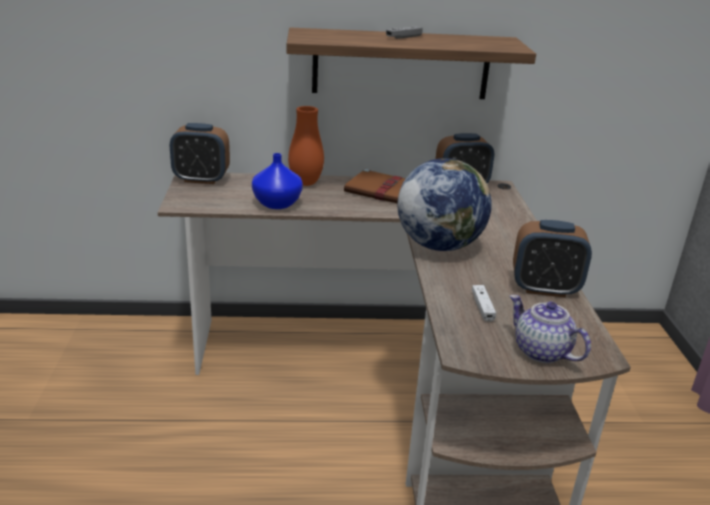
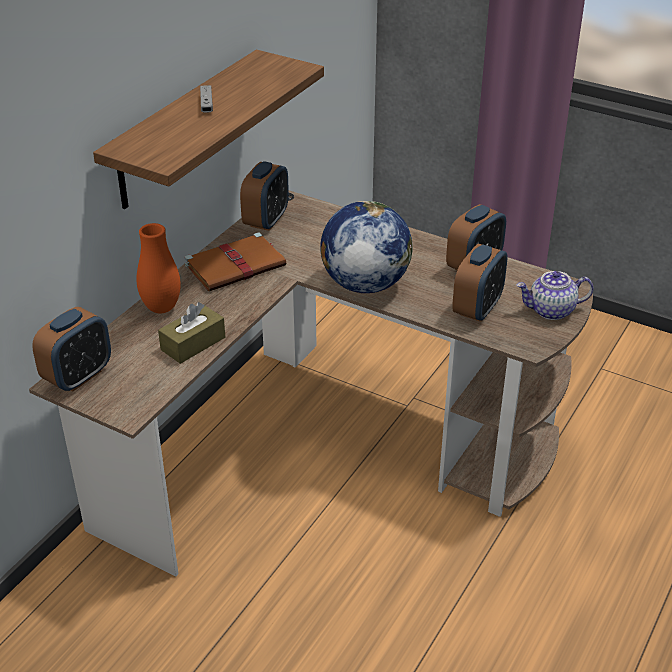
camera: 55 degrees left, 10 degrees up
(278, 203) = (193, 344): blue vase -> brown tissue box
(482, 307) = (477, 309): white game controller -> alarm clock

